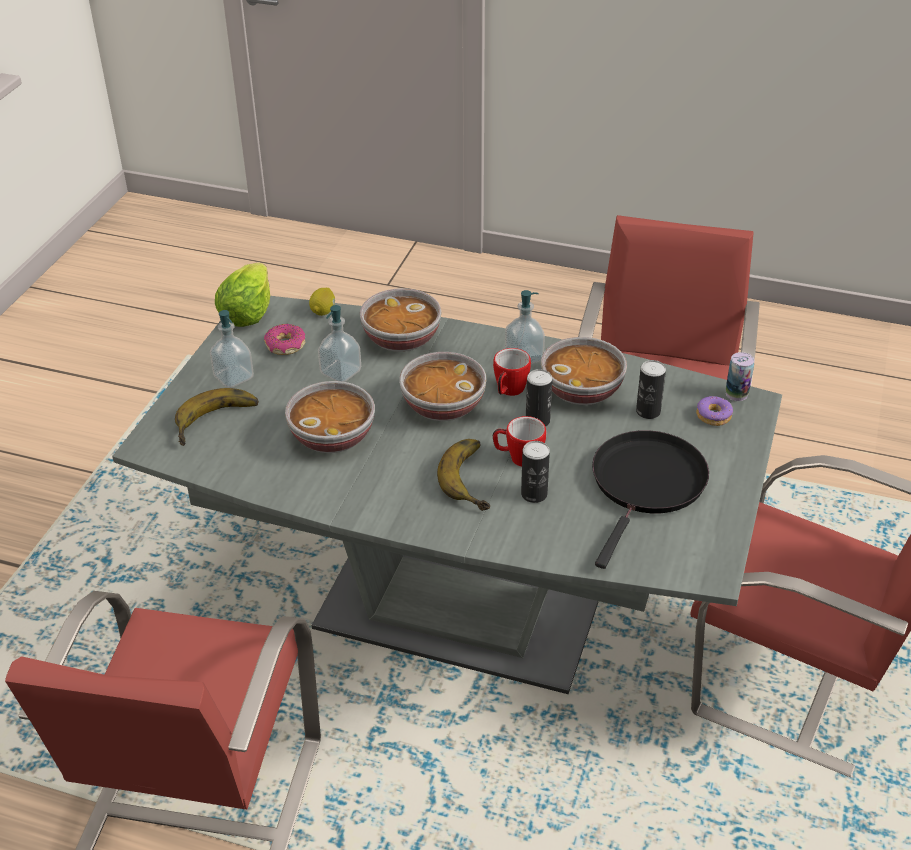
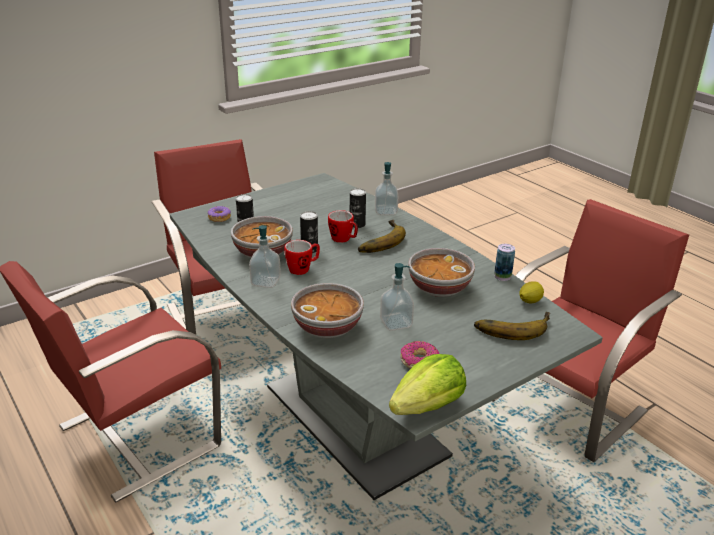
camera: 145 degrees left, 10 degrees down
(234, 377) = (479, 353): soap dispenser -> soap dispenser (386, 211)
(323, 311) = (361, 378): lemon -> lemon (529, 301)
(442, 406) = (353, 277): bowl -> none
(646, 485) = (299, 209): black frying pan -> none
(736, 394) = (190, 221): can -> can (502, 276)

